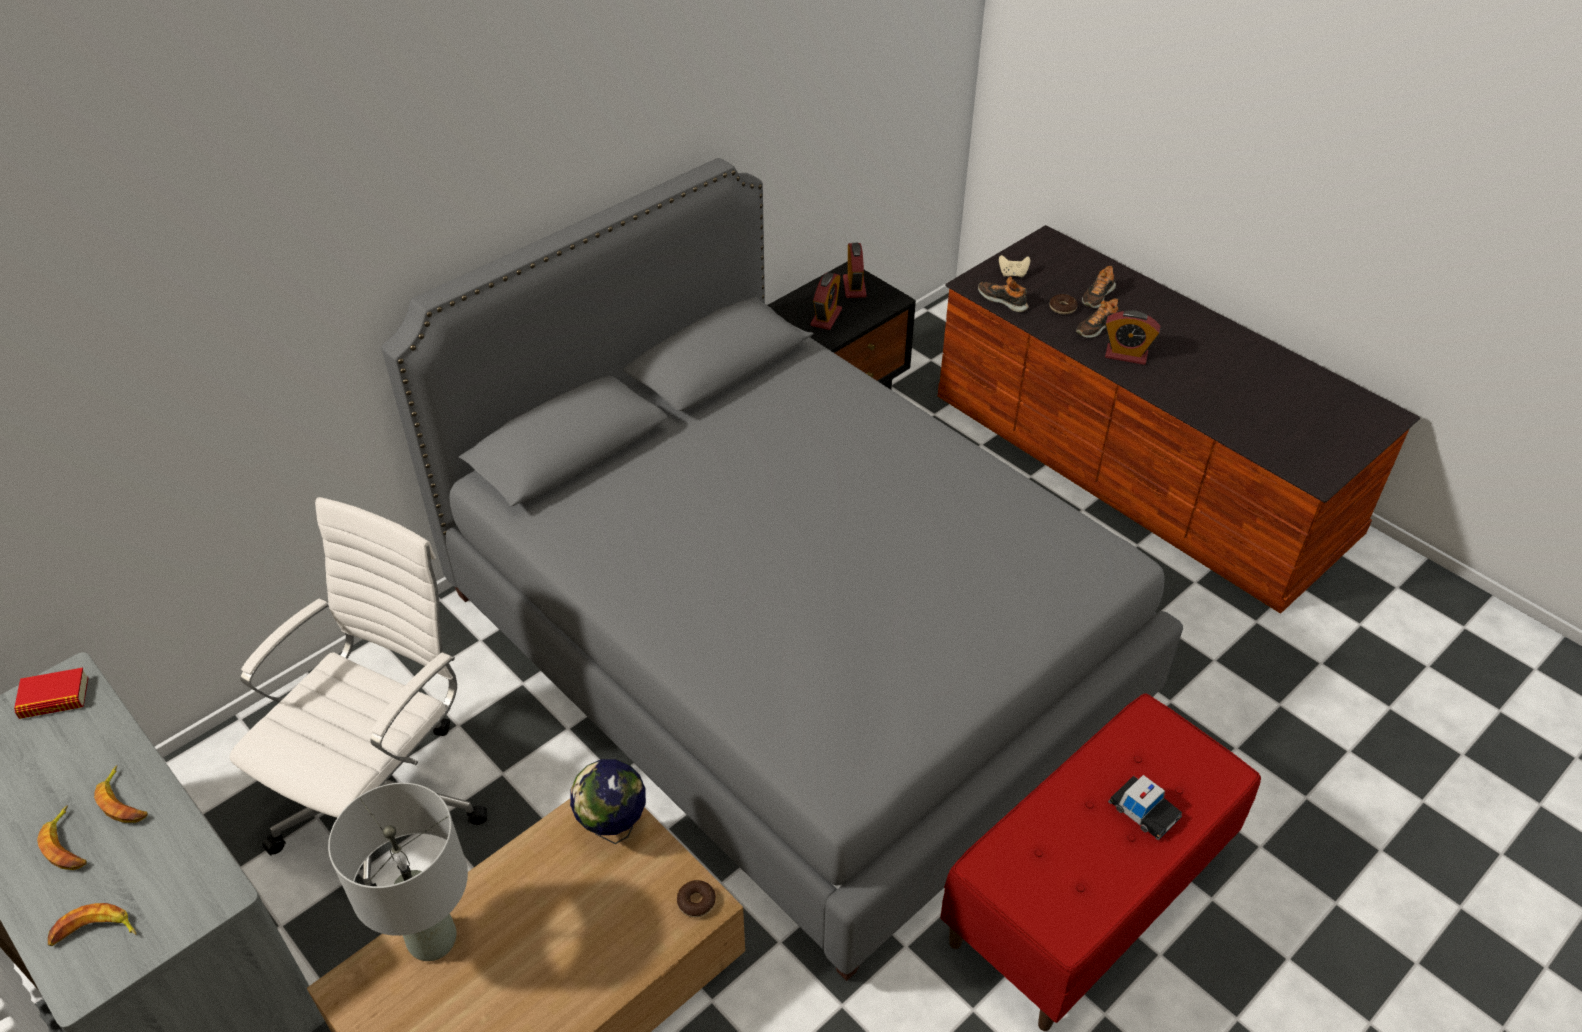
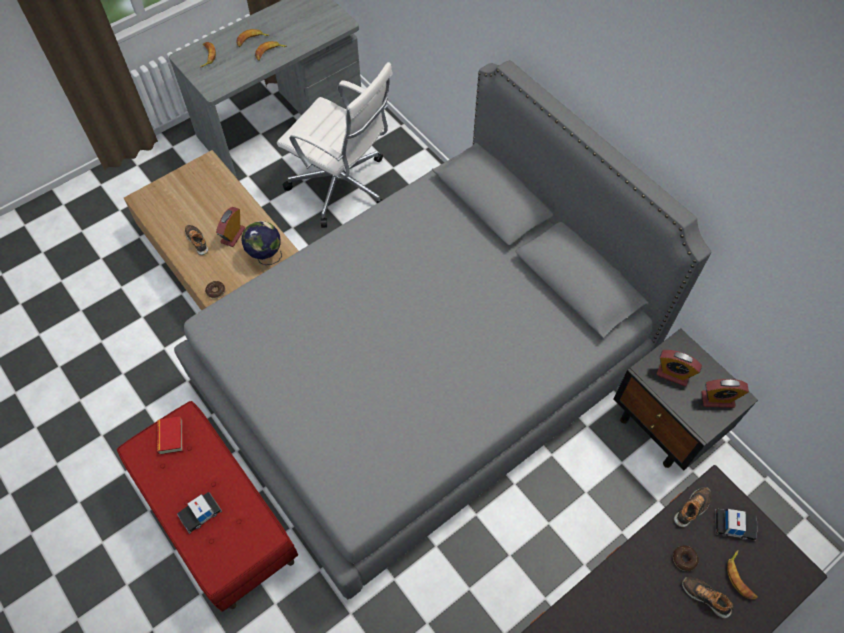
camera: 95 degrees right, 15 degrees up
(54, 698) = (331, 21): book -> book (171, 437)
(431, 940) = (222, 189): grey table lamp -> none
(1013, 274) = (734, 525): beige game controller -> toy car
(1068, 274) = (740, 577): none -> banana
(1097, 327) = (656, 584): shoe -> shoe (197, 241)
(1126, 355) = (616, 600): alarm clock -> alarm clock (233, 235)

